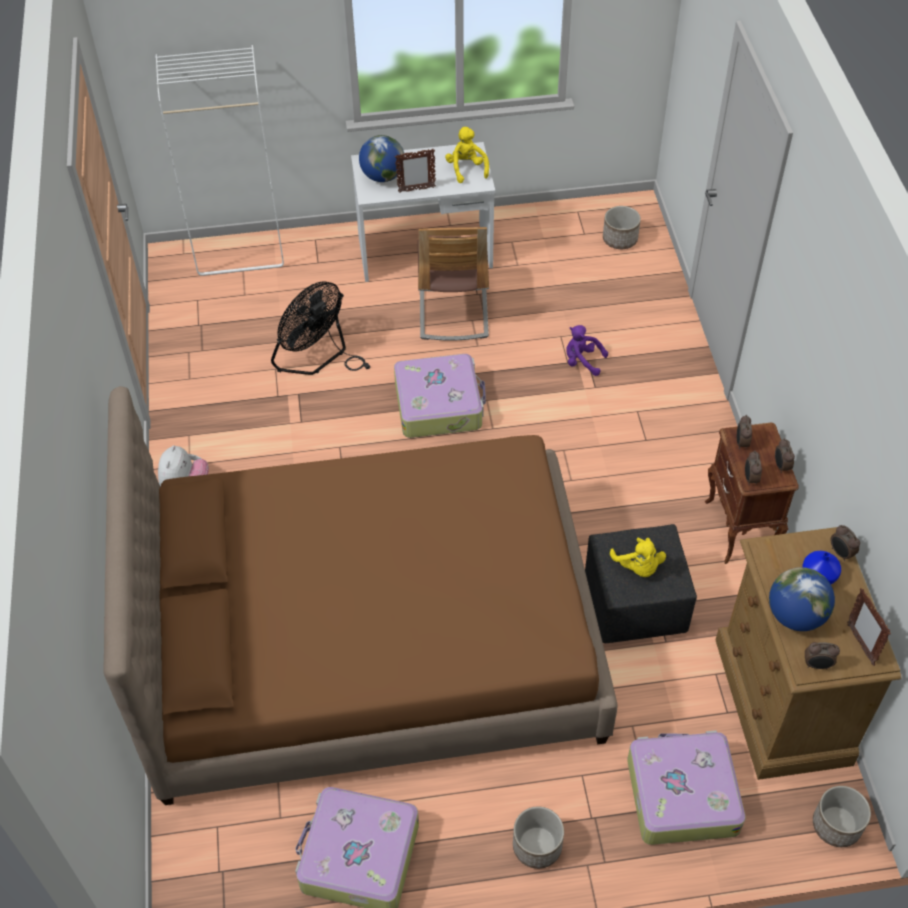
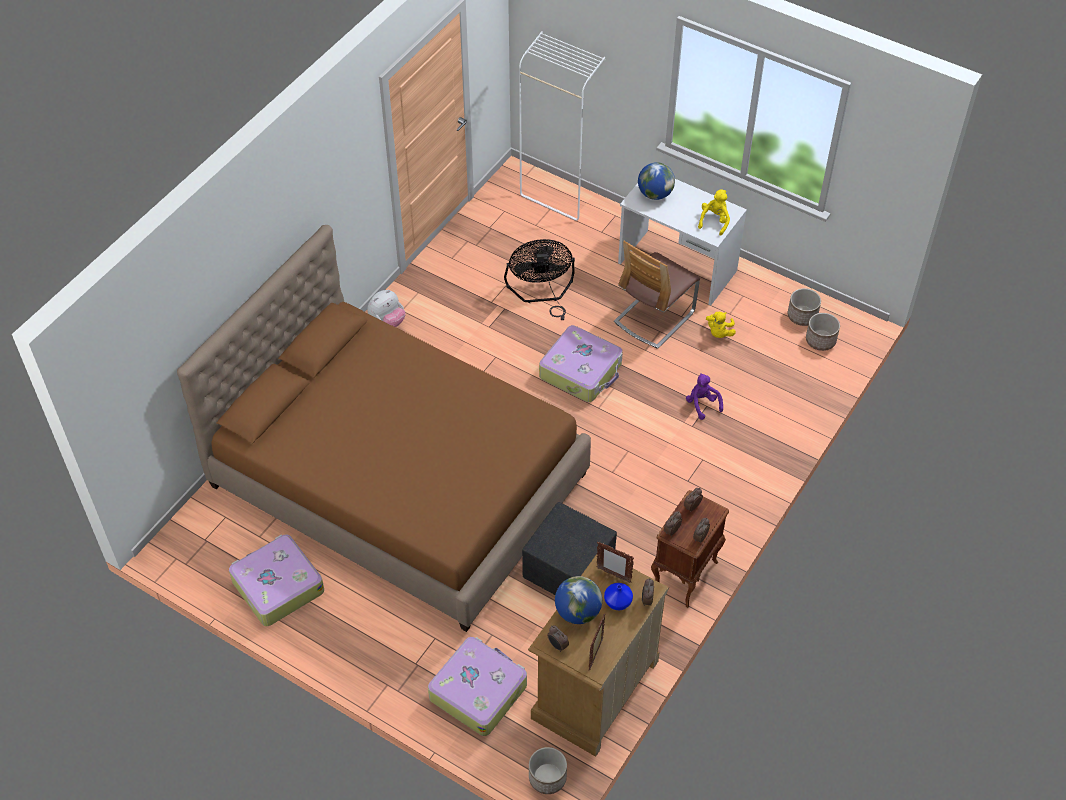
camera: 40 degrees right, 0 degrees up
(416, 189) = (666, 216): picture frame -> picture frame (613, 575)
(537, 846) = (371, 654): planter -> planter (802, 316)
(638, 567) = (565, 539): yellow plush toy -> yellow plush toy (719, 333)

